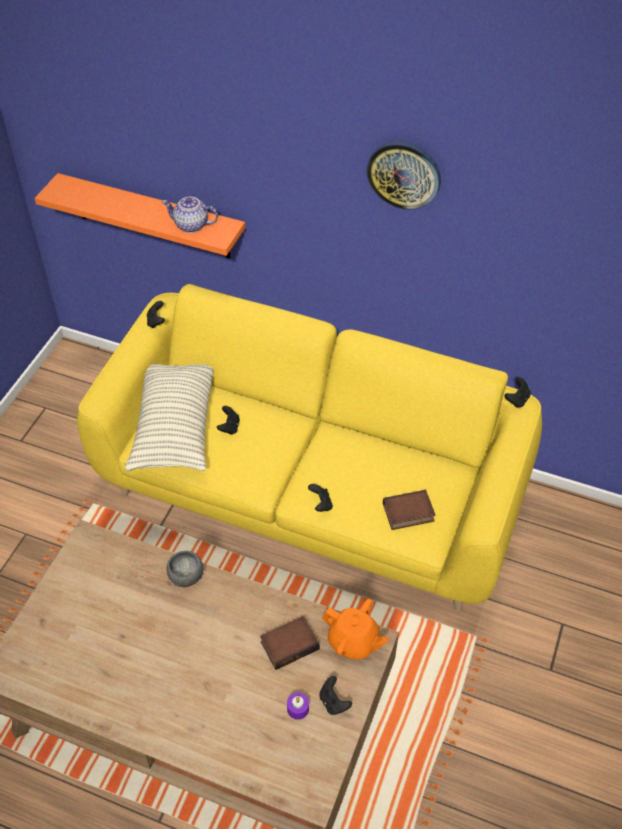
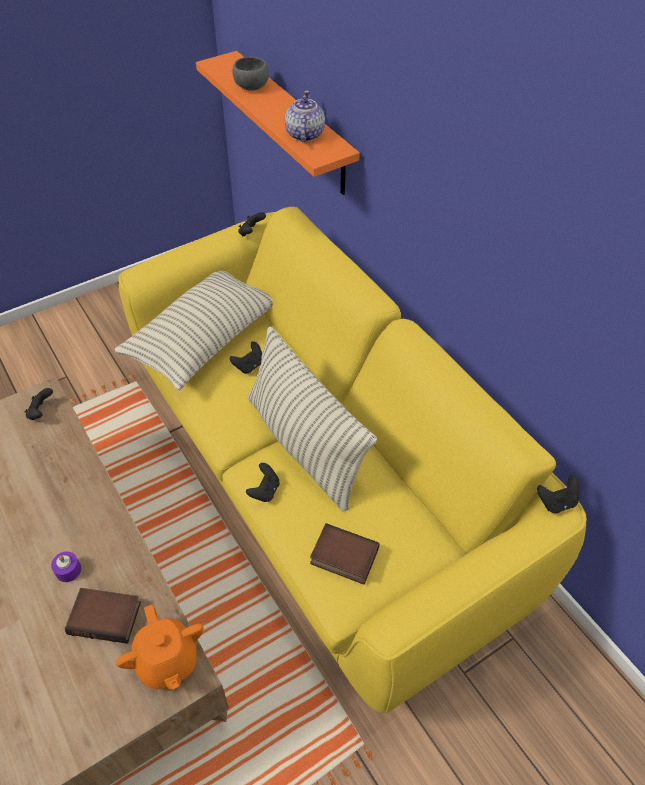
camera: 35 degrees right, 0 degrees up
(185, 576) = (84, 482): grey bowl -> grey bowl (250, 86)
(192, 225) = (304, 135): teapot -> teapot turned 45 degrees clockwise
(298, 708) = (48, 694): purple candle -> purple candle (68, 570)
(319, 459) = (305, 445): none -> pillow
(333, 702) = (87, 714): black game controller -> black game controller (41, 412)
(404, 174) = (516, 127): wall clock -> none

